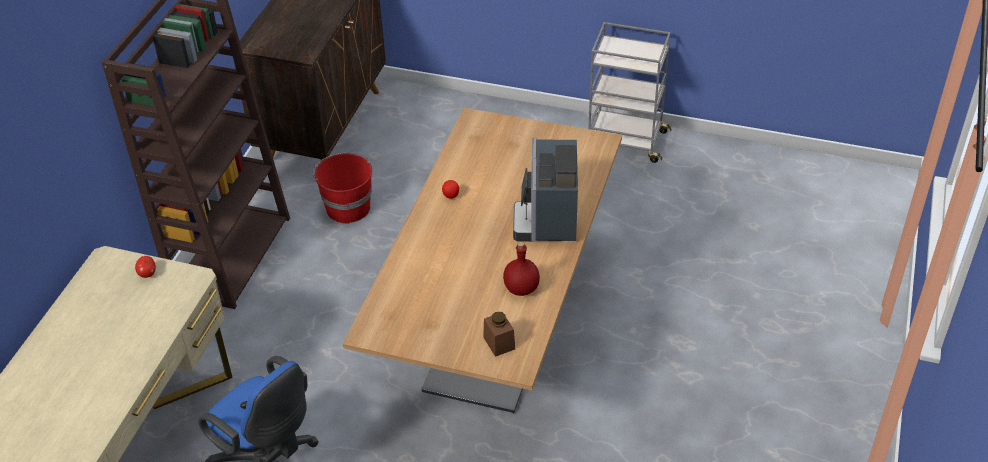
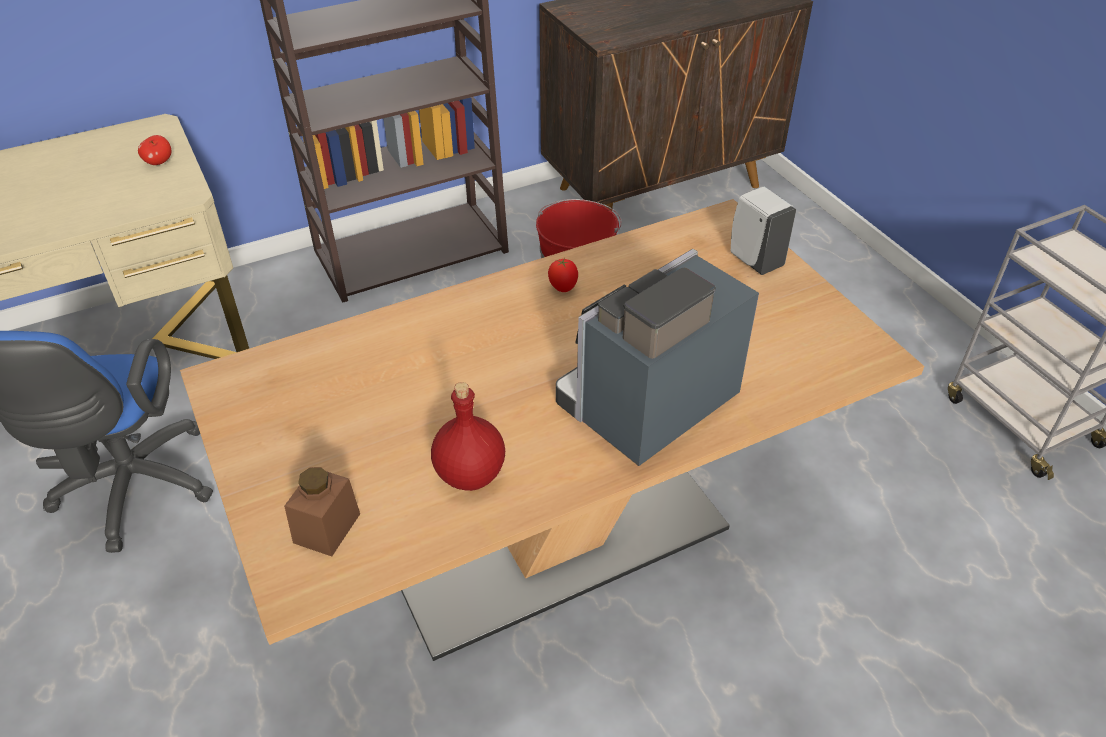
camera: 45 degrees right, 0 degrees up
(510, 131) = (754, 260): none -> white soap dispenser

